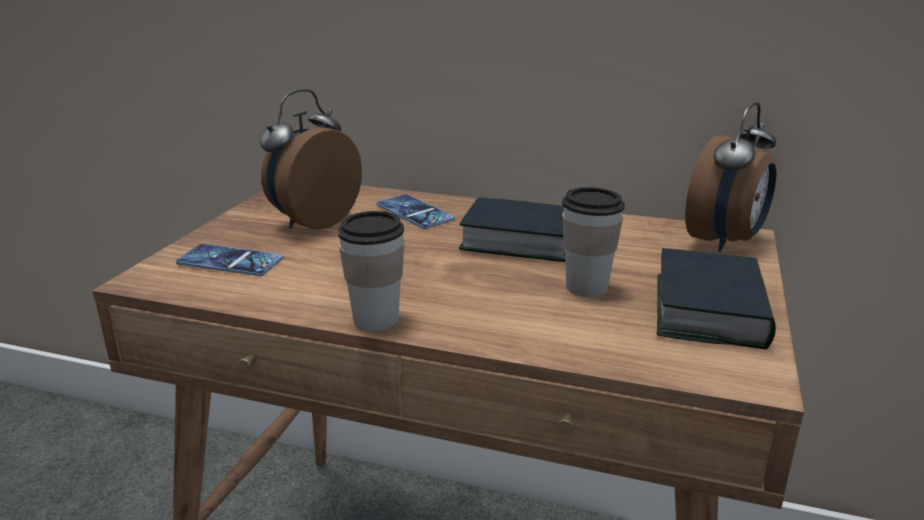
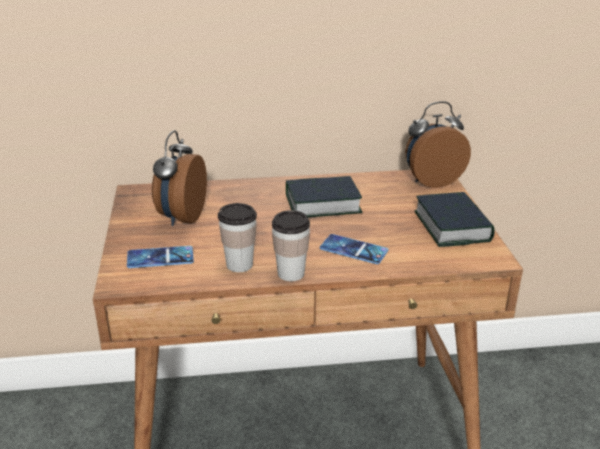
camera: 25 degrees left, 5 degrees up
(415, 212) = (240, 196): phone -> phone (353, 250)
(586, 287) = (383, 226): cup -> cup (239, 265)
(726, 242) = (431, 181): alarm clock -> alarm clock turned 120 degrees counterclockwise

